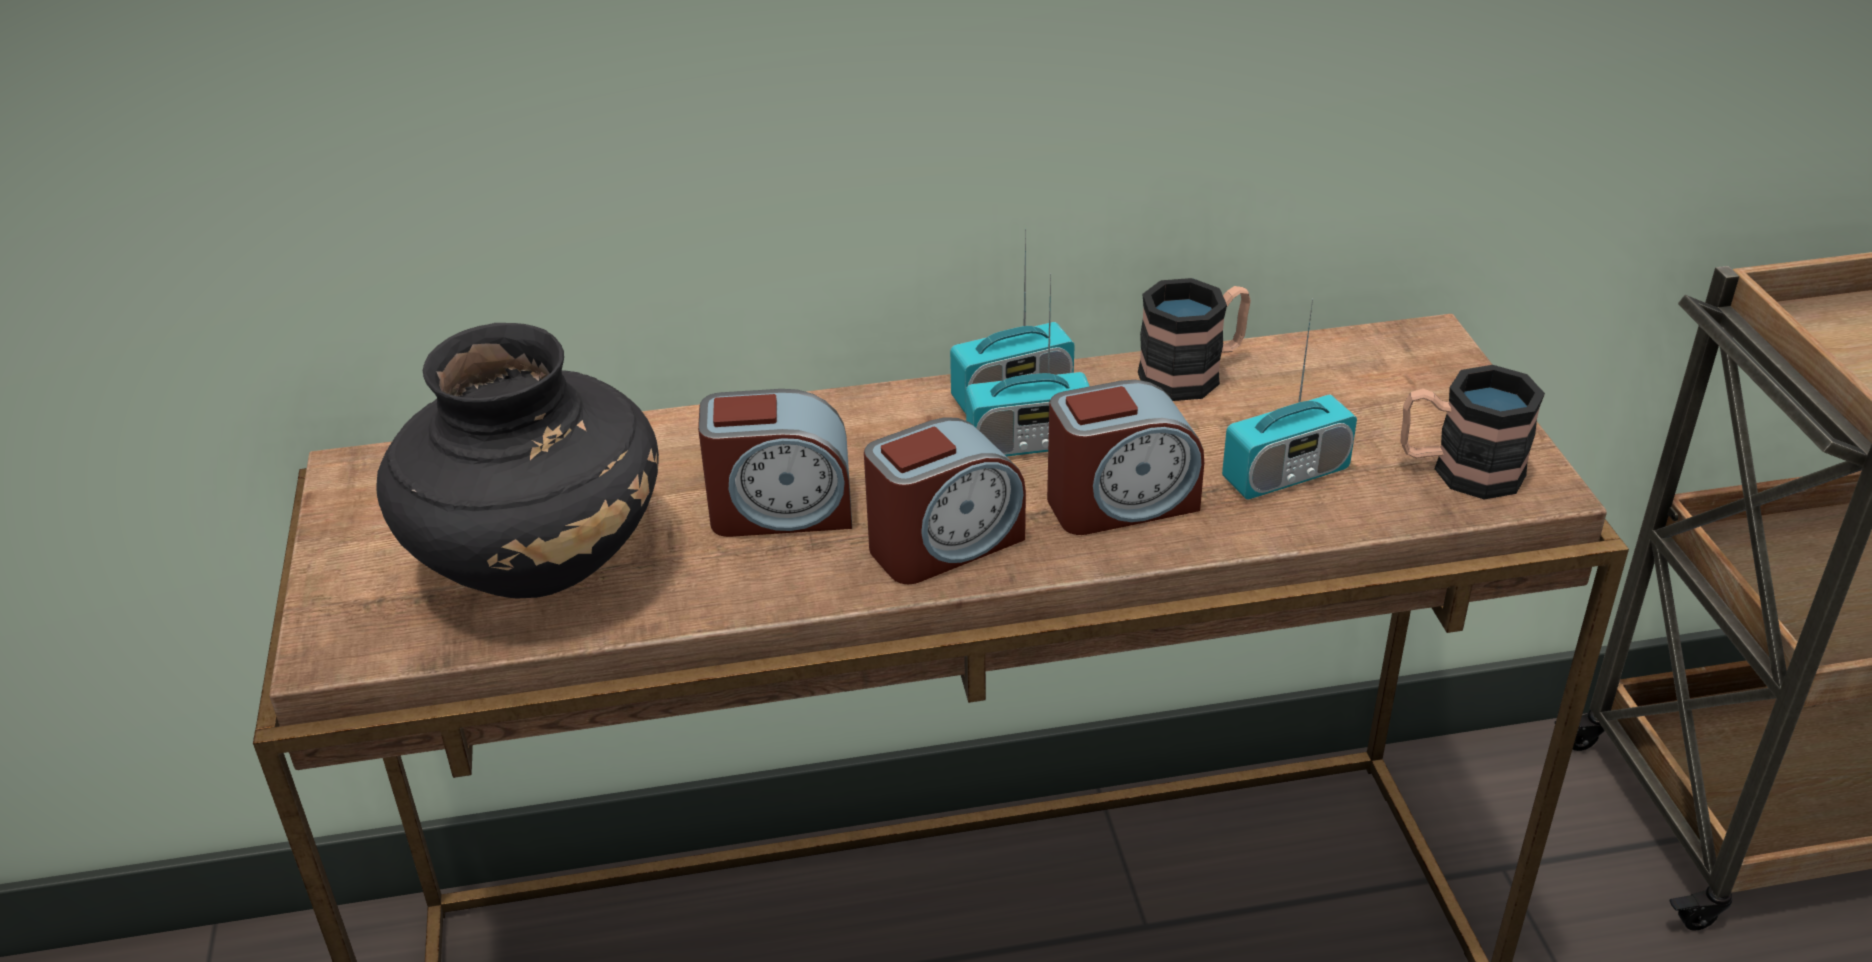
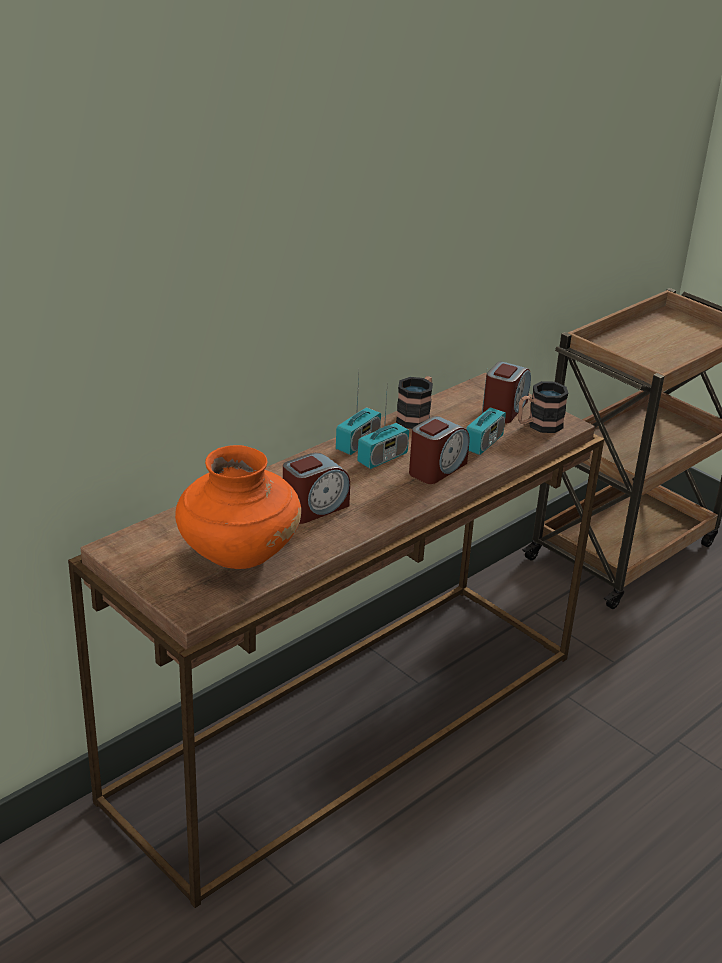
camera: 35 degrees left, 5 degrees down
(537, 560) = (237, 554): black vase -> orange vase
(944, 544) = (389, 501): alarm clock -> alarm clock (504, 410)

